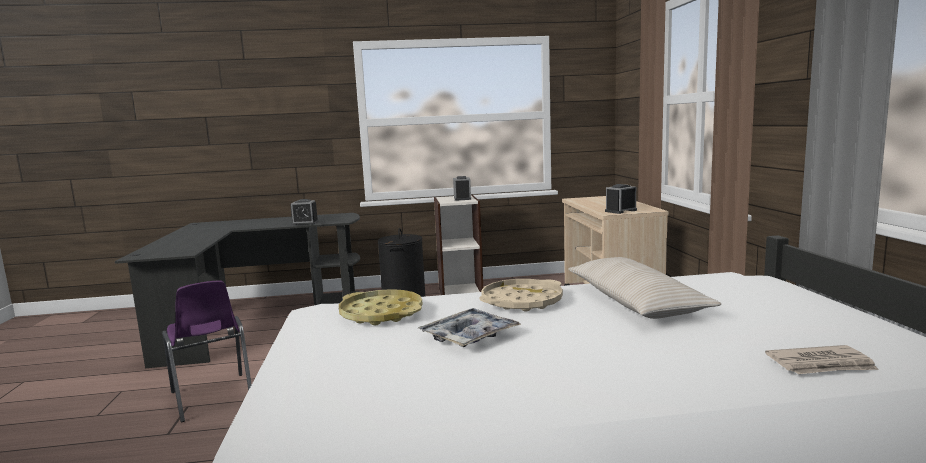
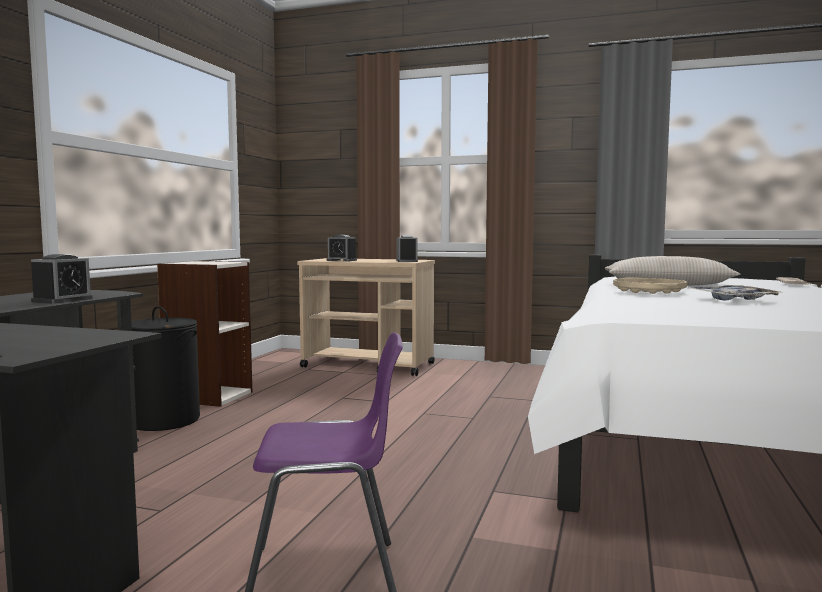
camera: 65 degrees left, 5 degrees down
(381, 314) = (654, 305): yellow tray -> none
(462, 198) = (210, 262): alarm clock -> alarm clock (341, 260)

